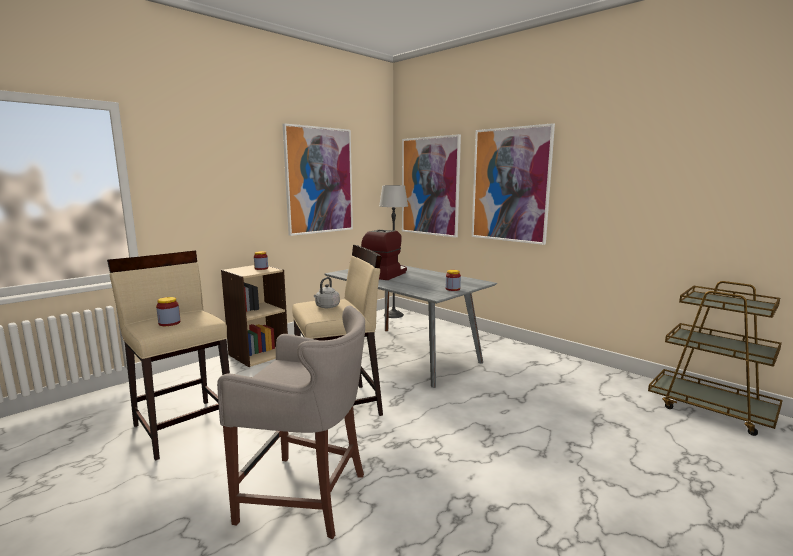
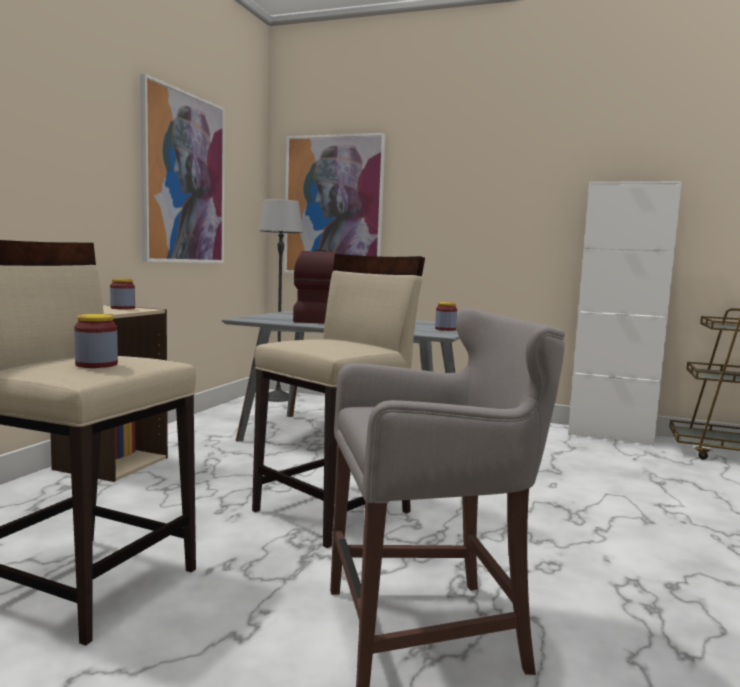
camera: 25 degrees left, 5 degrees down
(326, 307) = (330, 343): grey kettle -> none
(510, 185) = (462, 203): picture -> none
(609, 374) = (609, 435): none -> white cabinet

